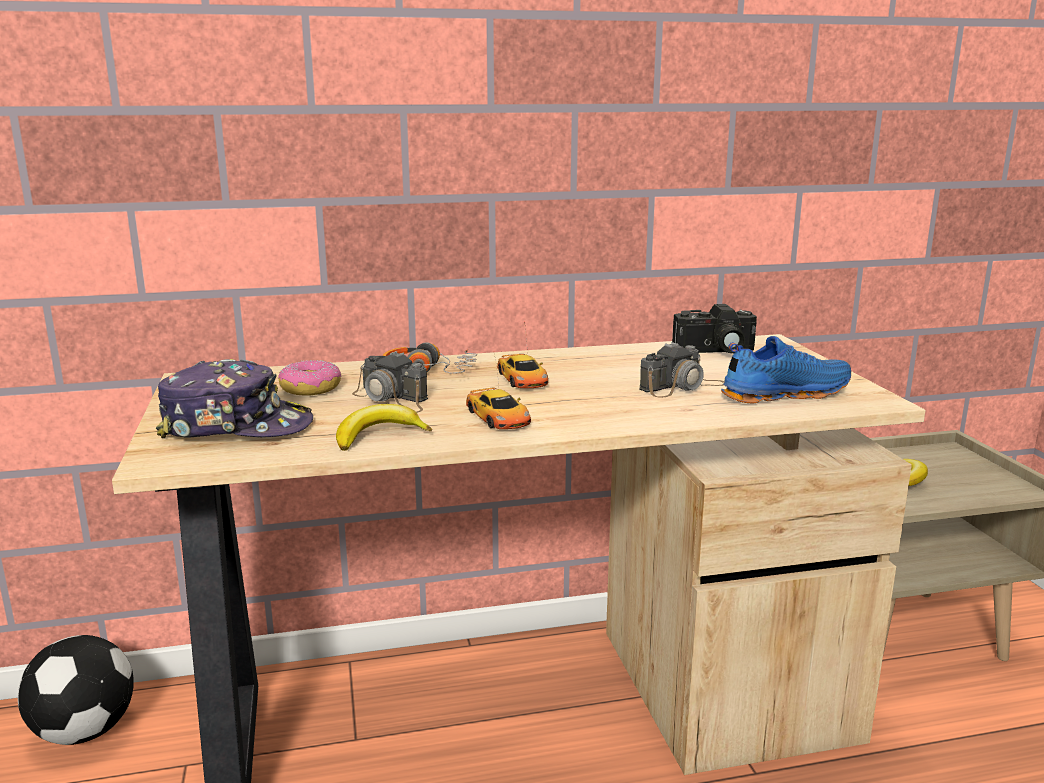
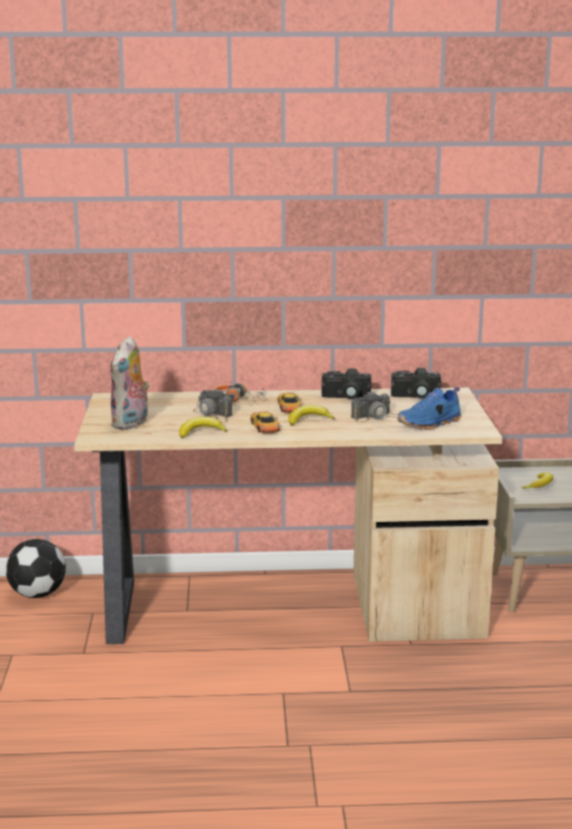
camera: 10 degrees right, 0 degrees up
(236, 426) = (131, 424): cap -> plush toy
(310, 389) = (171, 406): donut -> none
(570, 400) = (309, 420): none -> banana
(606, 358) = (345, 397): none -> camera
(783, 394) = (430, 424): blue shoe -> blue shoe turned 150 degrees clockwise

